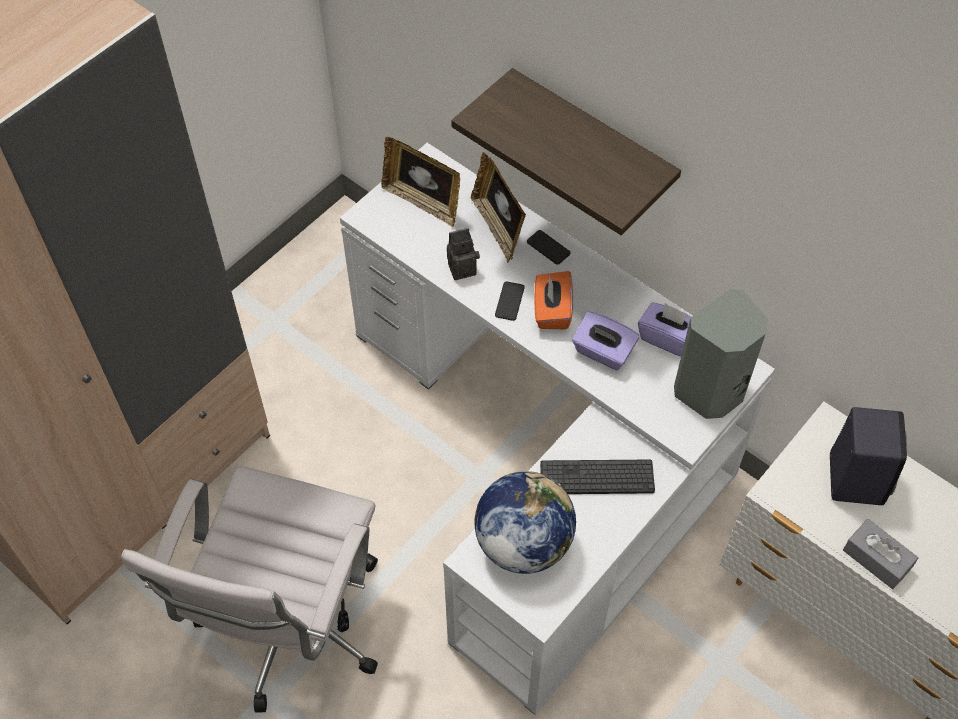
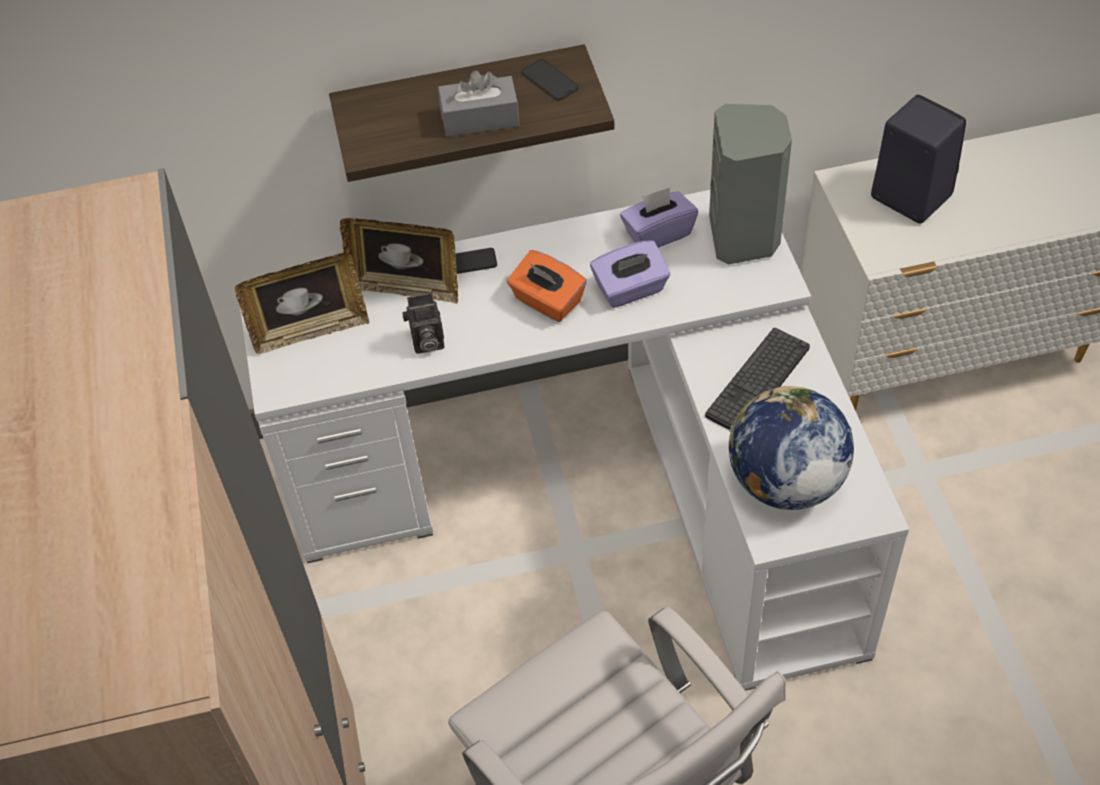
camera: 50 degrees left, 5 degrees down
(463, 267) = (426, 343): camera -> camera turned 120 degrees counterclockwise
(509, 301) = (504, 328): phone -> phone (550, 80)
(876, 559) = (1001, 230): grey tissue box -> grey tissue box (480, 118)

